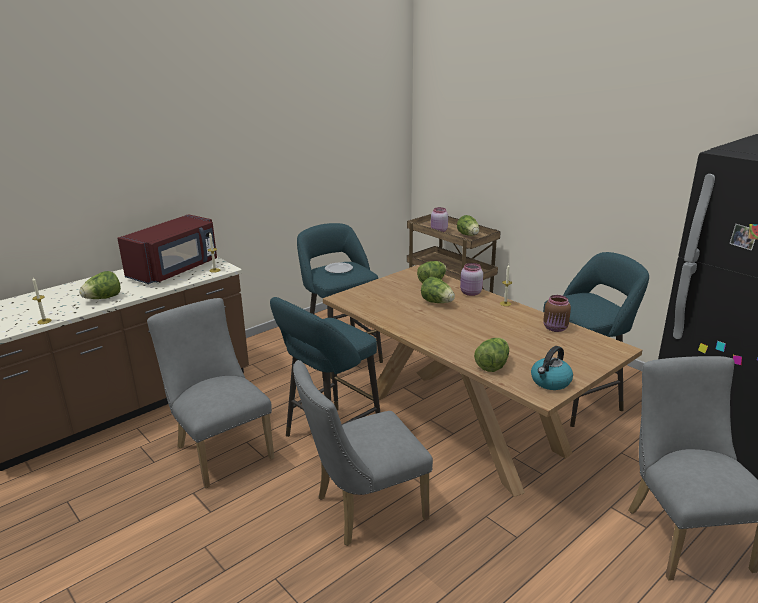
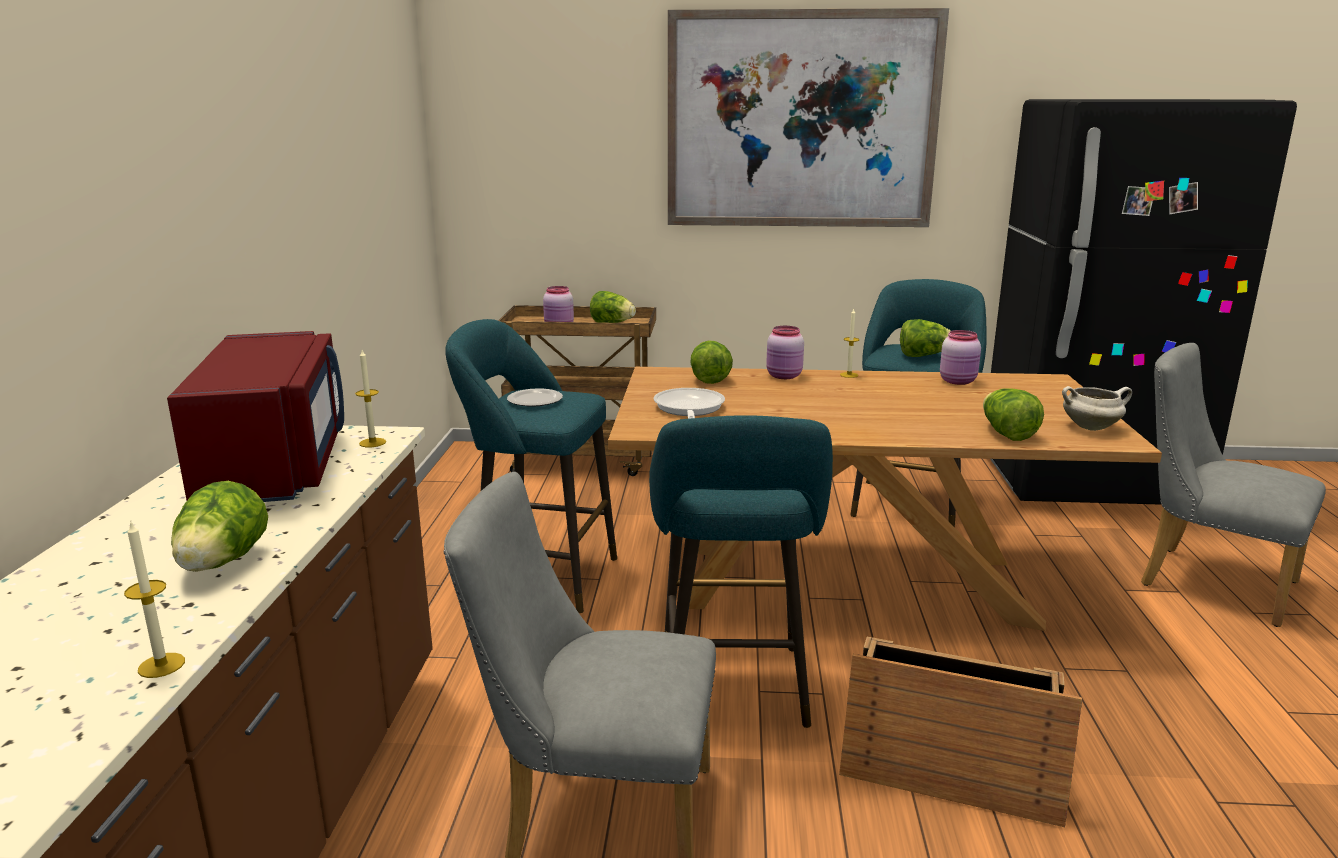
camera: 45 degrees left, 5 degrees down
(363, 510) = (949, 752): grey chair -> crate
(384, 295) = (688, 409): none -> frying pan
(437, 302) = (775, 396): lettuce -> lettuce (923, 356)
(550, 382) = (1091, 427): kettle -> white cooking pot
(555, 329) = (959, 381): brown jar -> pink jar
(595, 128) = (801, 121): none -> picture

